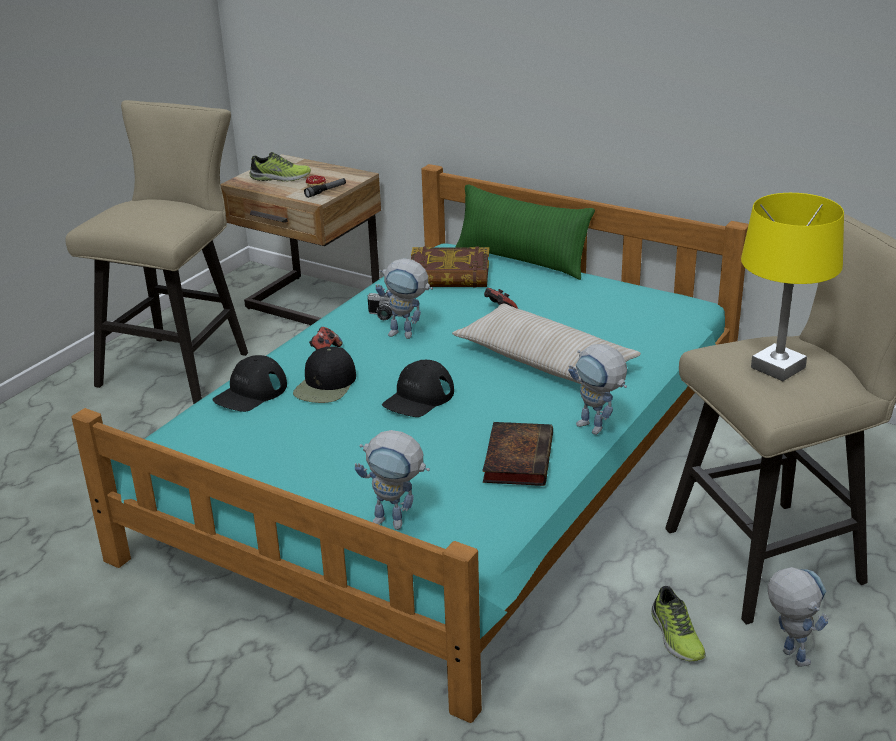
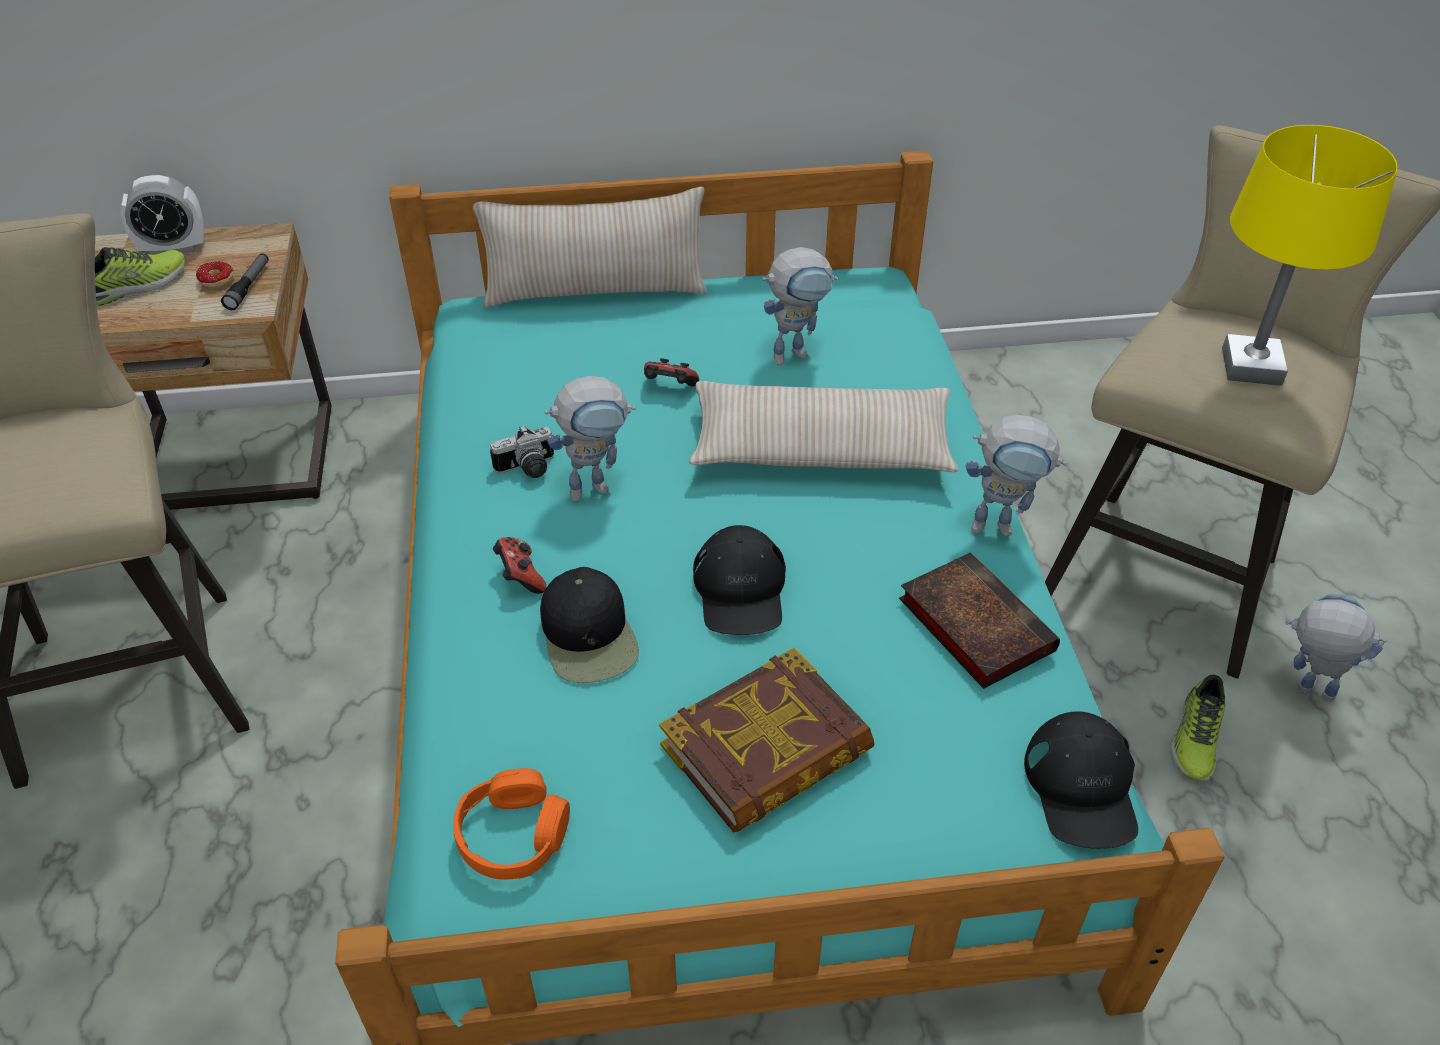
camera: 40 degrees left, 15 degrees up
(203, 435) = (513, 835): none -> orange headphones
(250, 392) = (491, 710): black cap -> black cap (1082, 787)
(314, 169) = (173, 248): none -> alarm clock
(397, 523) = (962, 821): toy robot -> toy robot (796, 352)
(449, 275) = (535, 357): book -> book (767, 750)
(521, 260) = (595, 291): green pillow -> beige pillow
(675, 636) = (1195, 737): shoe -> shoe turned 75 degrees clockwise

